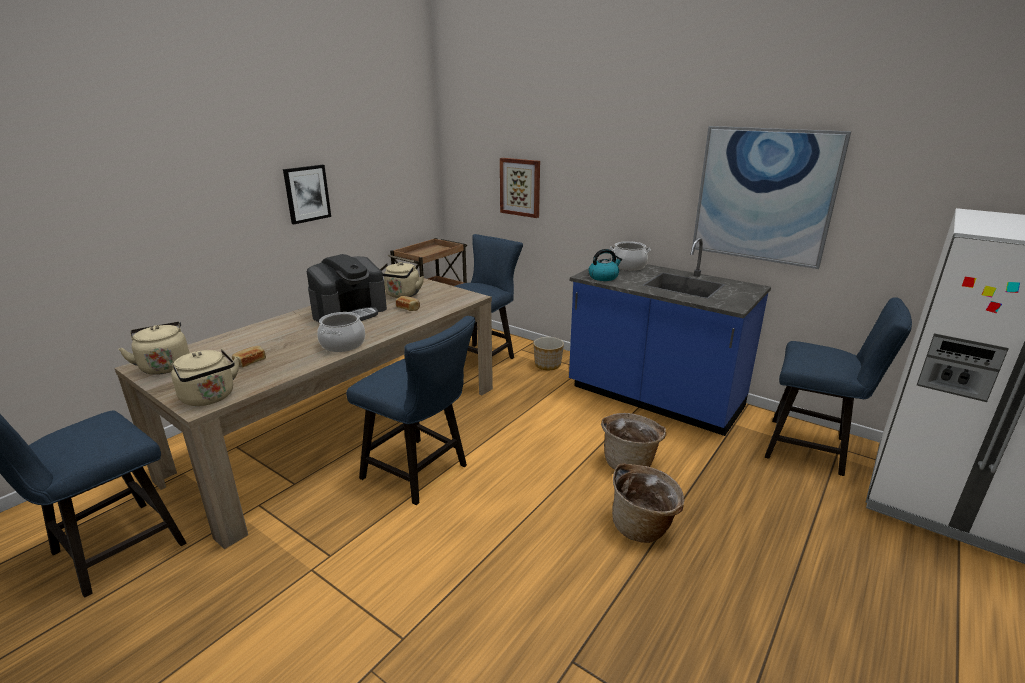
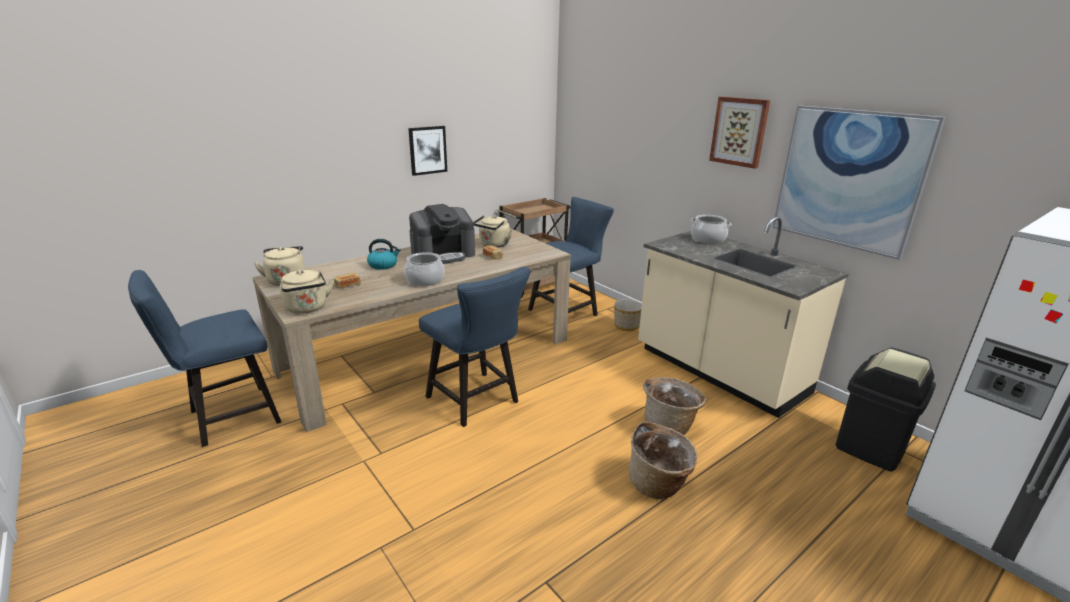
camera: 15 degrees right, 0 degrees up
(520, 187) = (621, 156): picture -> picture (739, 131)
(603, 277) = (677, 247): kettle -> kettle (383, 265)
(654, 399) = (718, 372): blue counter -> beige counter
(813, 449) = (871, 447): blue chair -> black trash can

